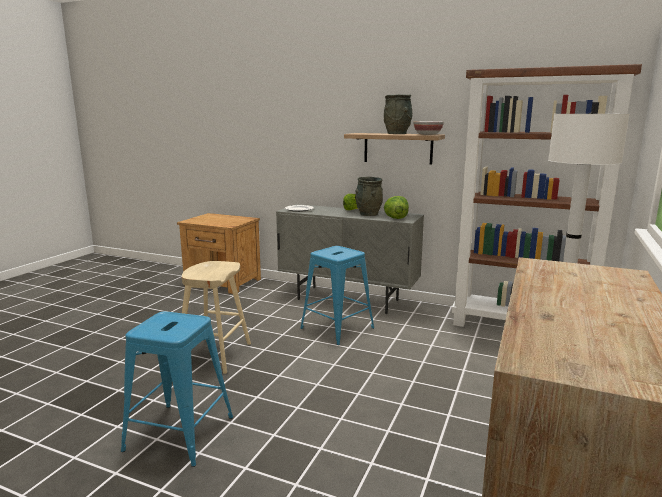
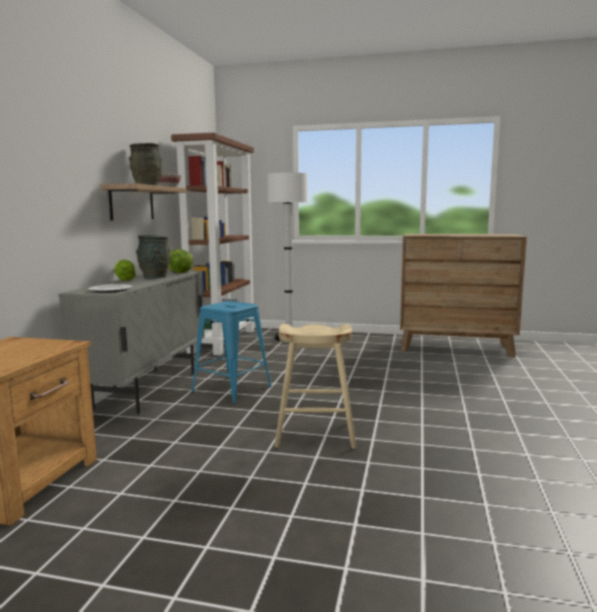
camera: 100 degrees left, 5 degrees down
(180, 434) = (453, 421): blue stool -> none

